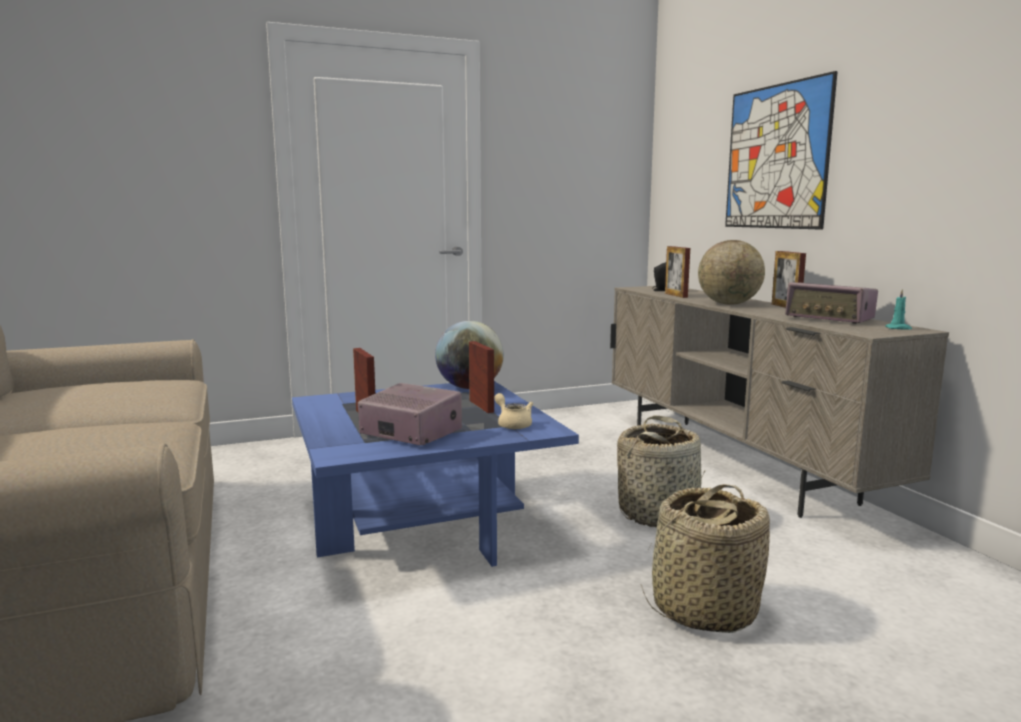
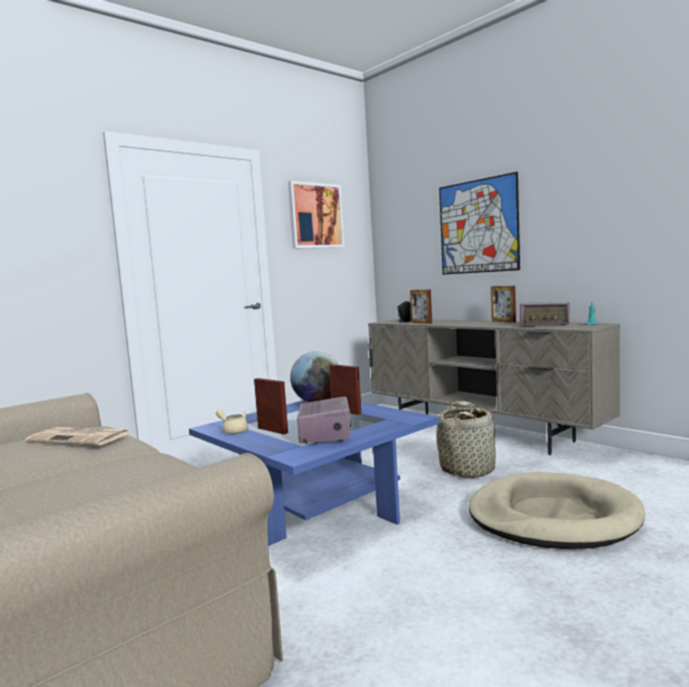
camera: 20 degrees left, 5 degrees down
(134, 391) = (81, 437): none -> newspaper
(410, 433) = (325, 435): radio -> radio turned 75 degrees clockwise
(512, 424) = (386, 418): beige teapot -> beige teapot (233, 430)
(560, 132) = (315, 216): none -> picture
(703, 609) = (552, 517): basket -> beige dog bed
(729, 304) = (467, 323): globe -> none

